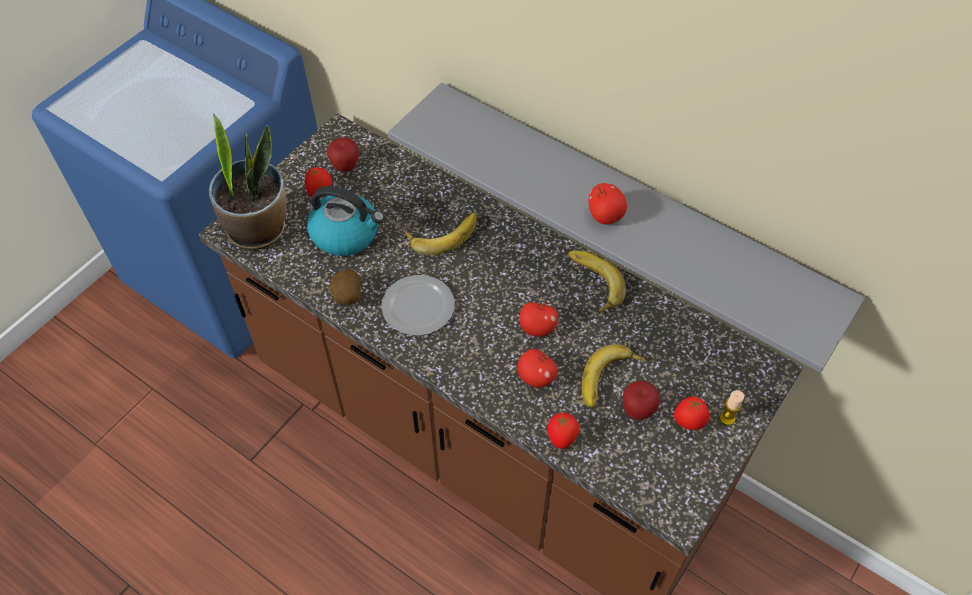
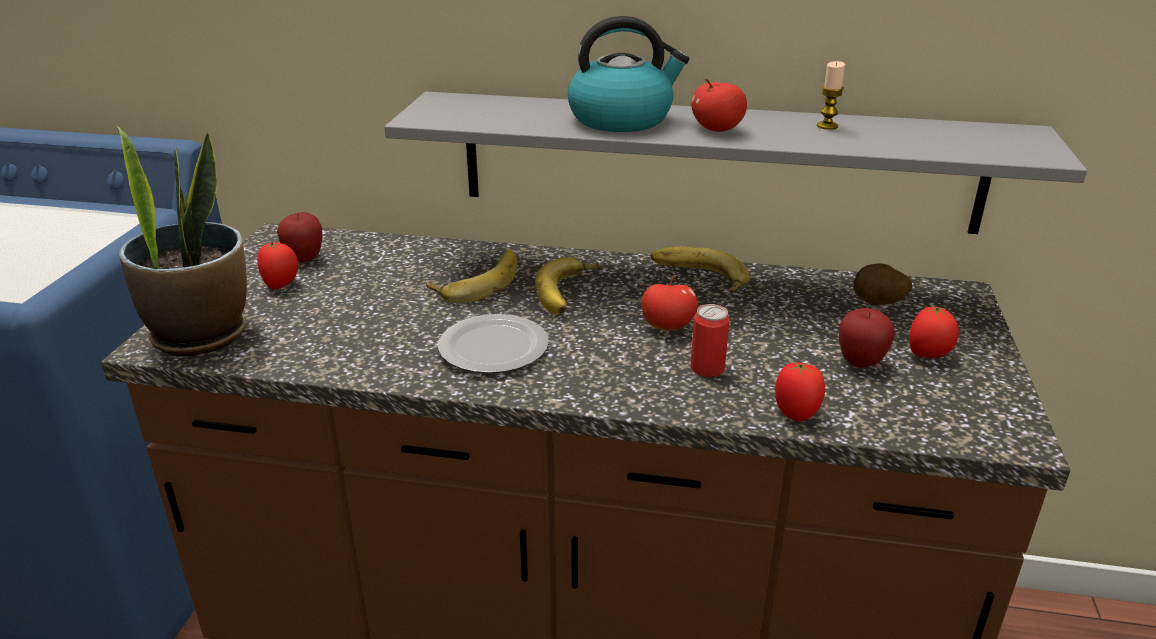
camera: 25 degrees left, 25 degrees down
(346, 234) = (342, 310): kettle -> kettle (622, 119)
(347, 297) = (381, 364): potato -> potato (876, 305)
(536, 377) = (707, 368): apple -> can
(611, 381) = (802, 346): banana -> banana (572, 293)
(727, 418) = (965, 340): candle -> candle (827, 126)

